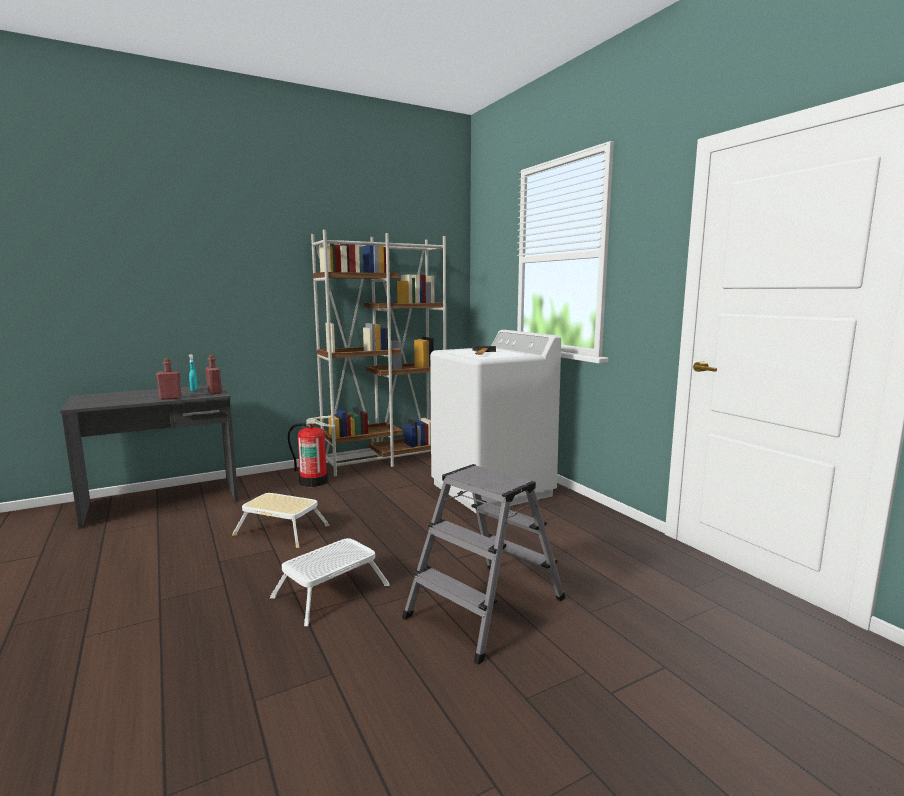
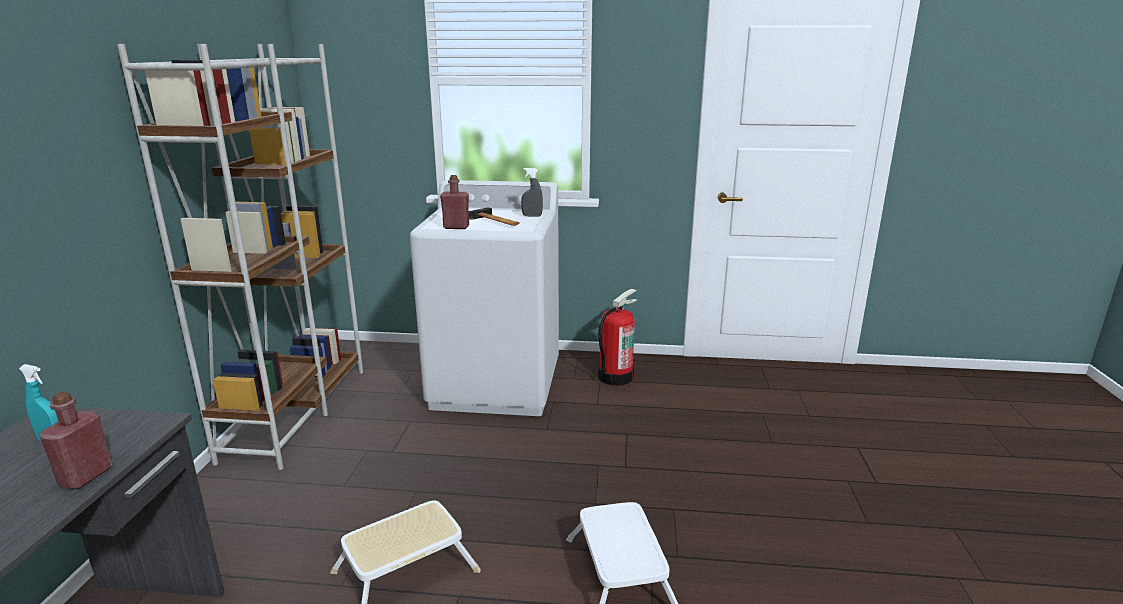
camera: 55 degrees left, 10 degrees up
(214, 392) = (131, 423): red bottle -> red bottle (456, 227)
(314, 482) = (271, 493): fire extinguisher -> fire extinguisher (615, 376)
(486, 607) = (730, 487): grey step ladder -> none
(514, 355) = (532, 216): none -> grey spray bottle

